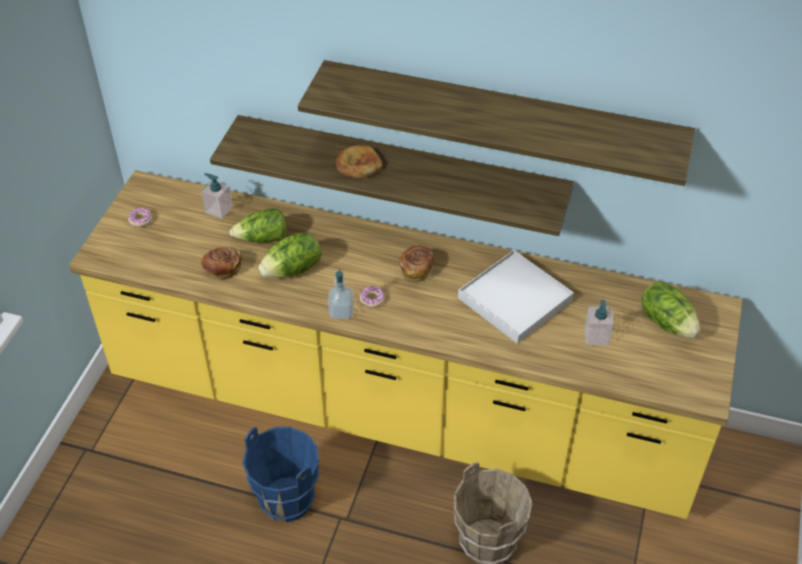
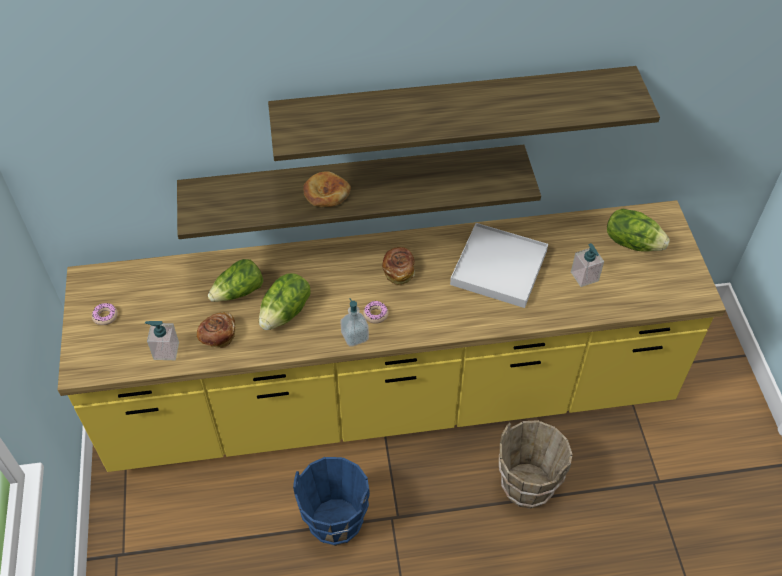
camera: 25 degrees left, 5 degrees up
(219, 210) = (178, 278): soap dispenser -> soap dispenser (166, 351)

